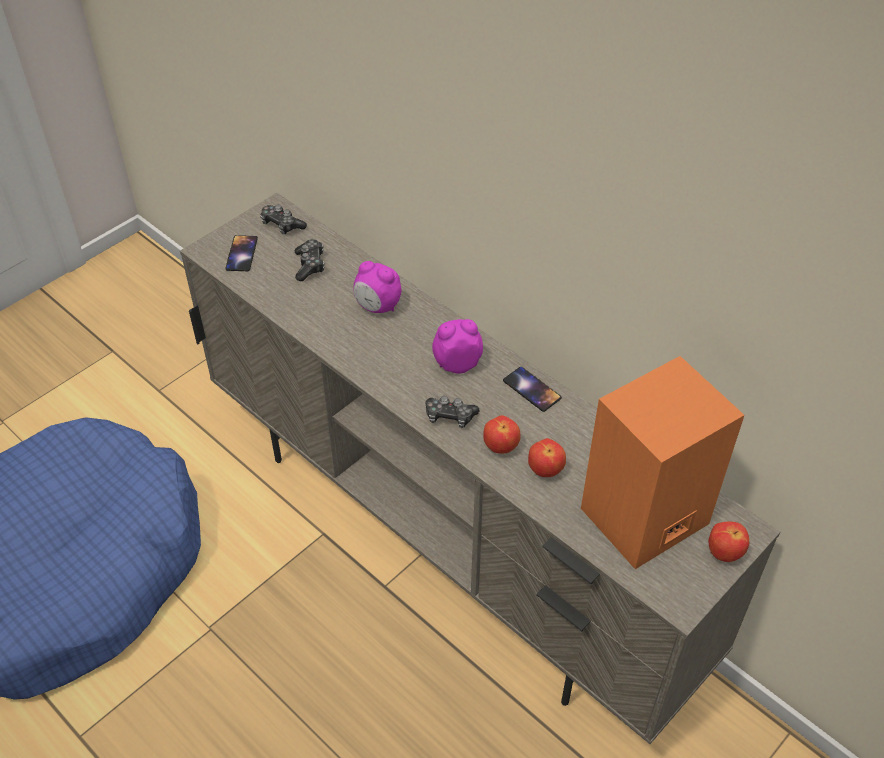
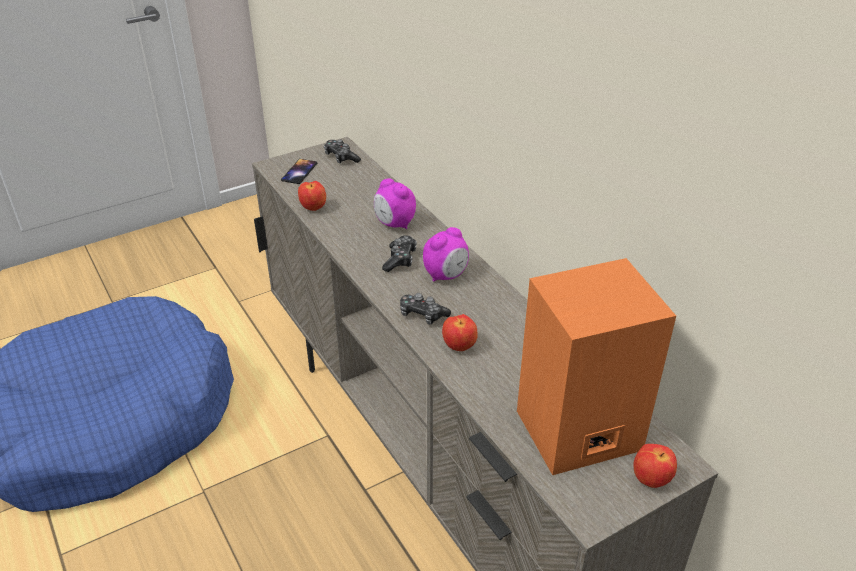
camera: 15 degrees right, 10 degrees down
(310, 265) = (351, 187): game controller -> game controller (400, 259)
(457, 363) = (446, 275): alarm clock -> alarm clock turned 135 degrees clockwise
(532, 389) = (506, 307): phone -> none
(545, 470) = (494, 373): apple -> apple (313, 208)

